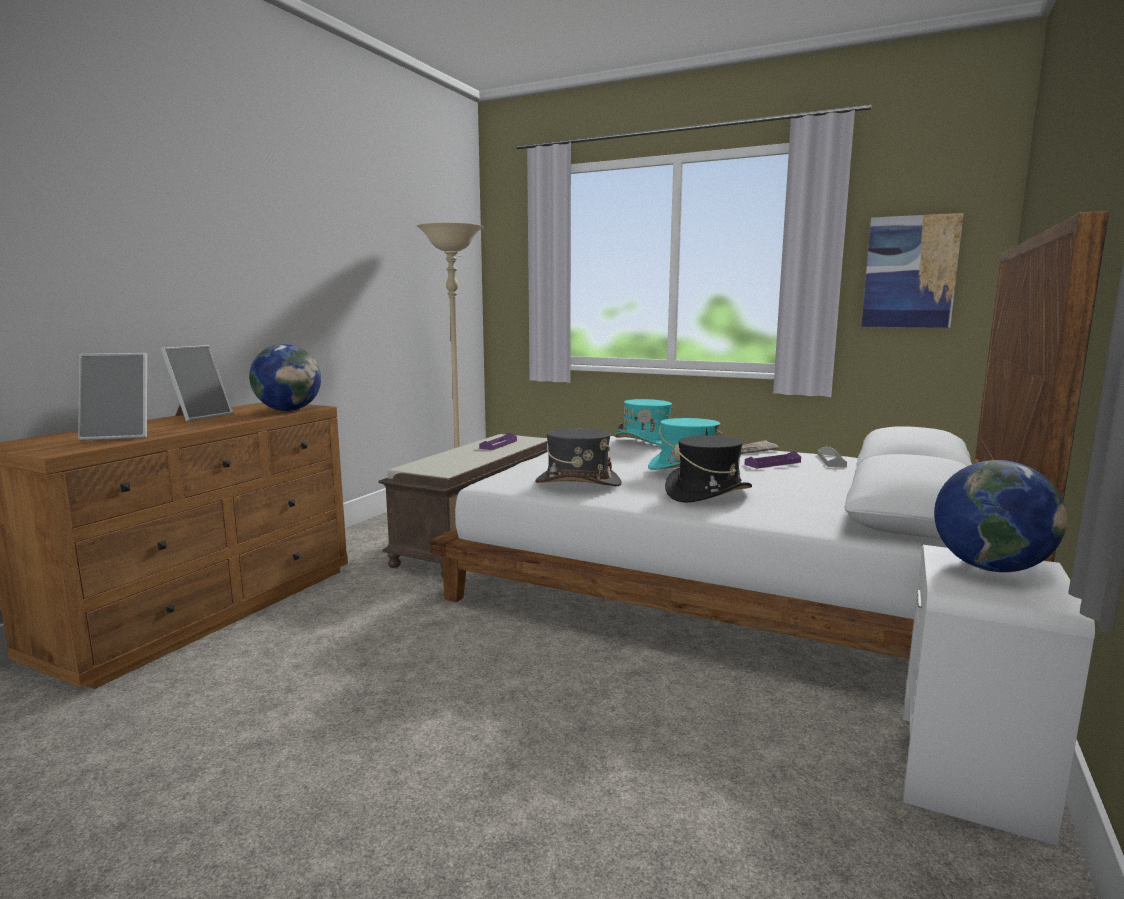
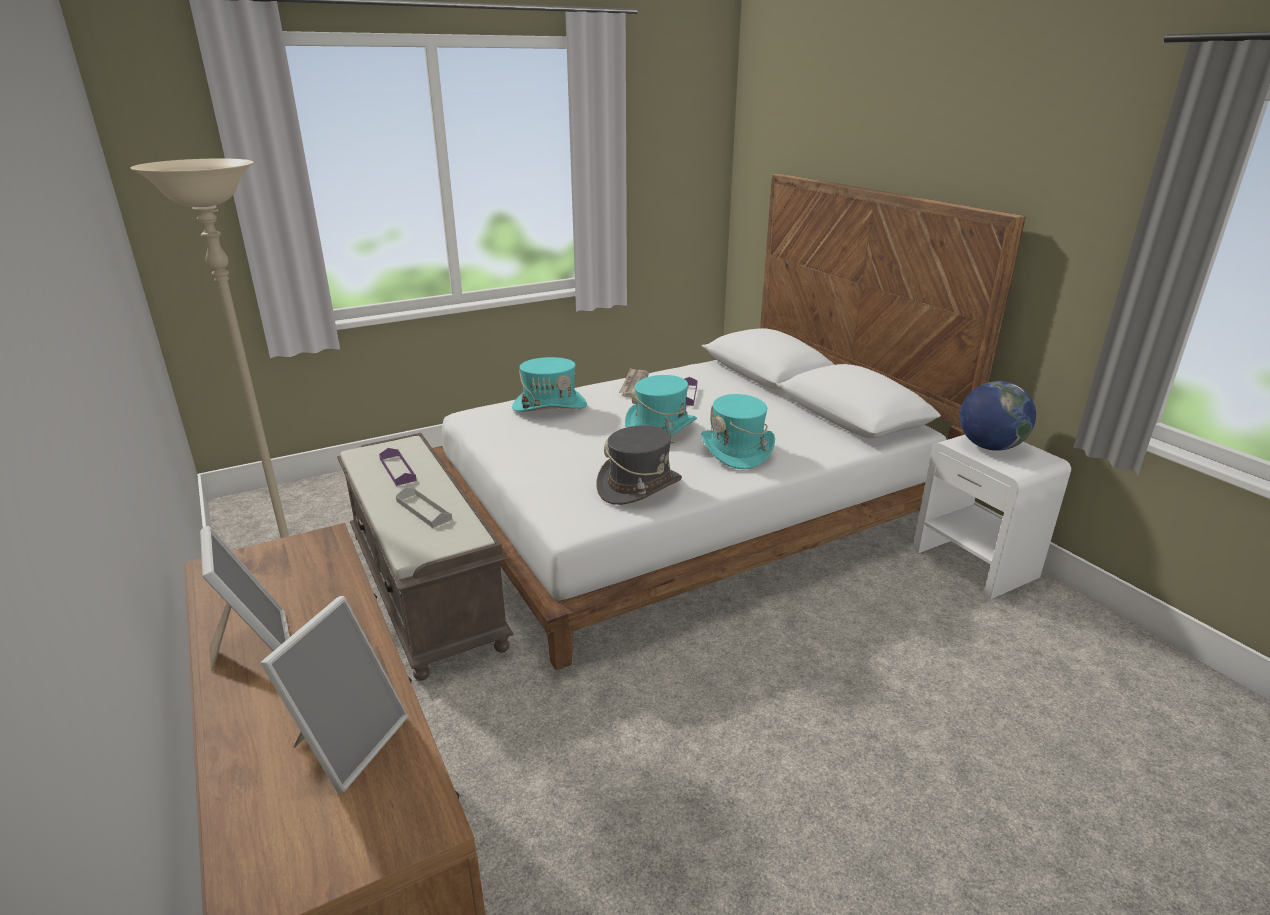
camera: 55 degrees left, 15 degrees up
(288, 410) = (321, 562): globe -> none
(708, 493) = (737, 450): black hat -> turquoise hat
(831, 460) = (701, 374): grey tray -> grey tray (424, 510)
(910, 272) = (667, 177): picture -> none

